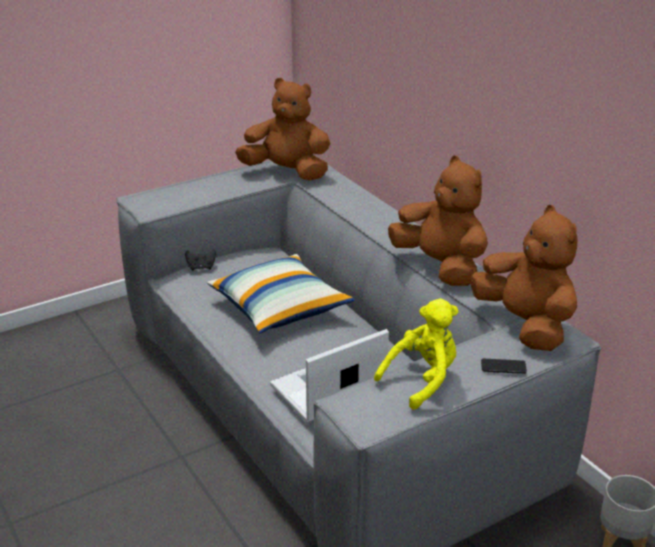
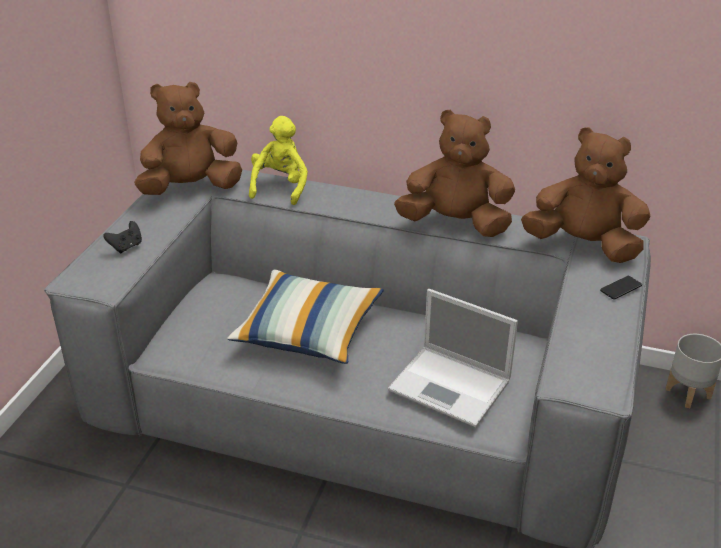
camera: 40 degrees left, 5 degrees up
(201, 267) = (177, 327): black game controller -> black game controller (126, 247)
(326, 390) = (451, 386): laptop -> laptop turned 75 degrees counterclockwise
(422, 380) = (585, 331): yellow plush toy -> yellow plush toy (280, 186)

